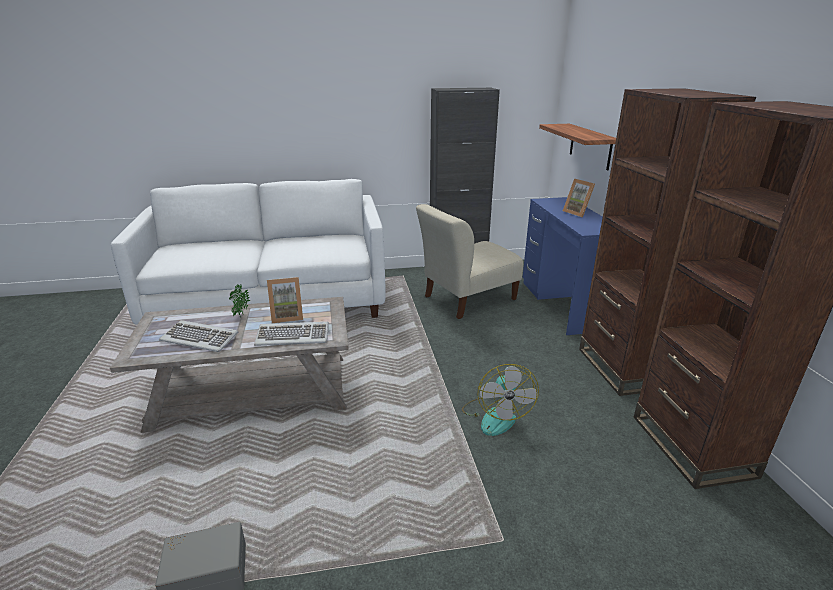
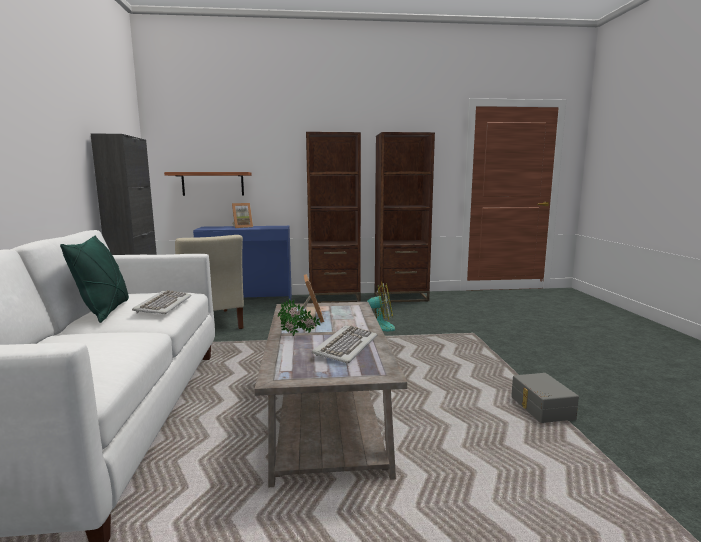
camera: 85 degrees left, 15 degrees down
(293, 336) = (350, 315): keyboard -> keyboard (163, 305)
(295, 240) = (105, 311): none -> green pillow

